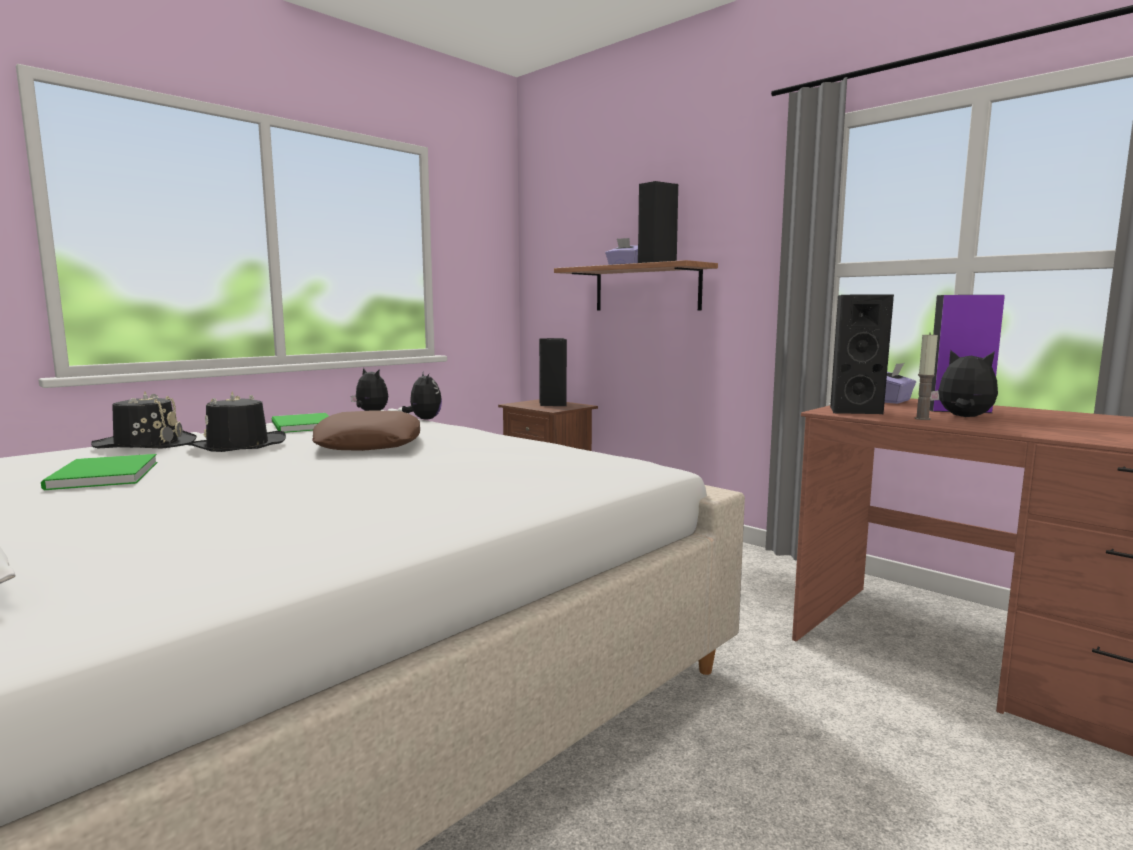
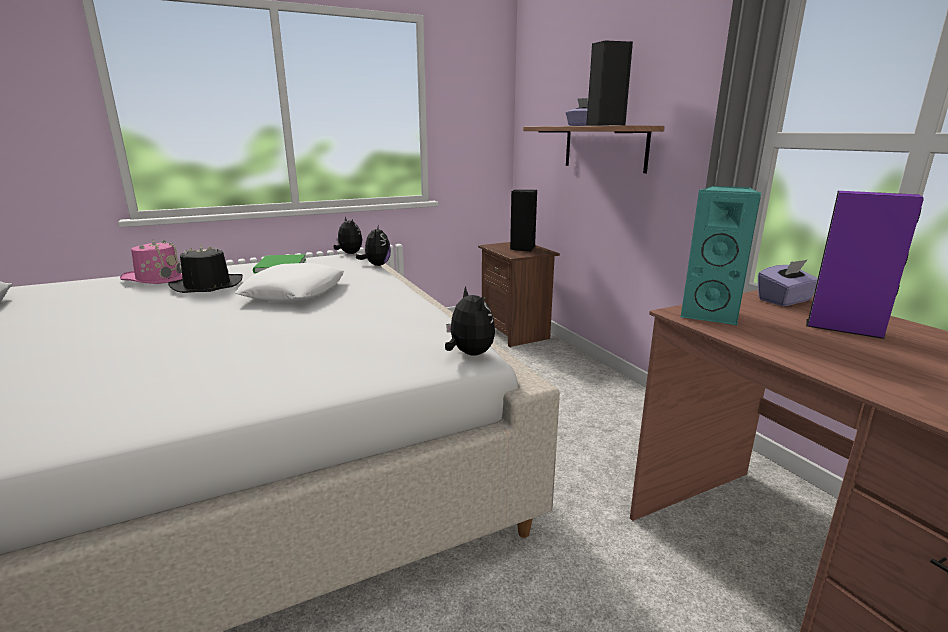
camera: 20 degrees right, 10 degrees up
(100, 476) = (86, 310): green book -> none
(146, 444) = (158, 277): black hat -> pink hat
(369, 443) = (294, 292): brown pillow -> white pillow
(853, 410) = (710, 314): black speaker -> turquoise speaker
(922, 418) = (771, 340): candle -> none
(963, 417) = (830, 343): plush toy -> plush toy (469, 354)

